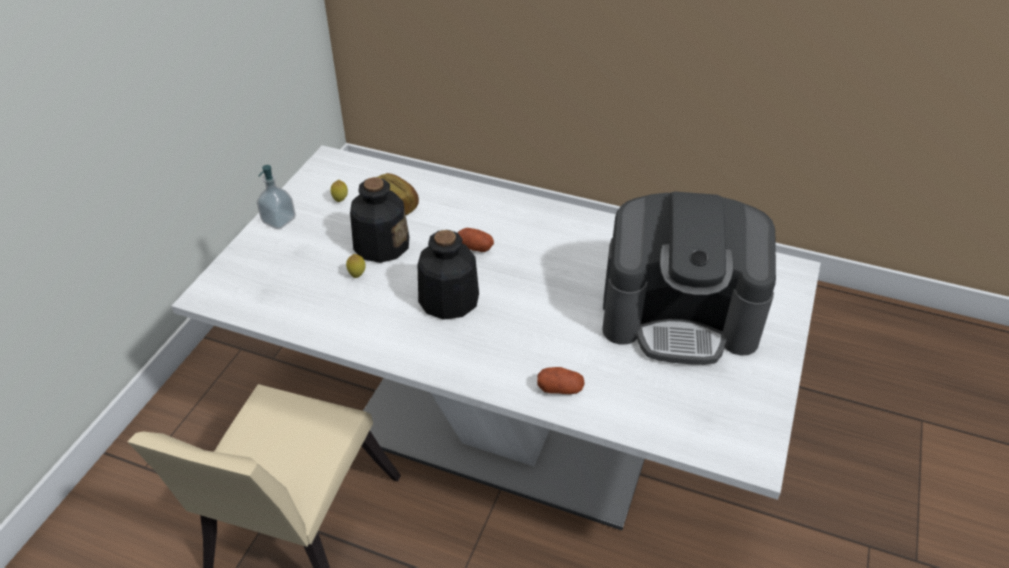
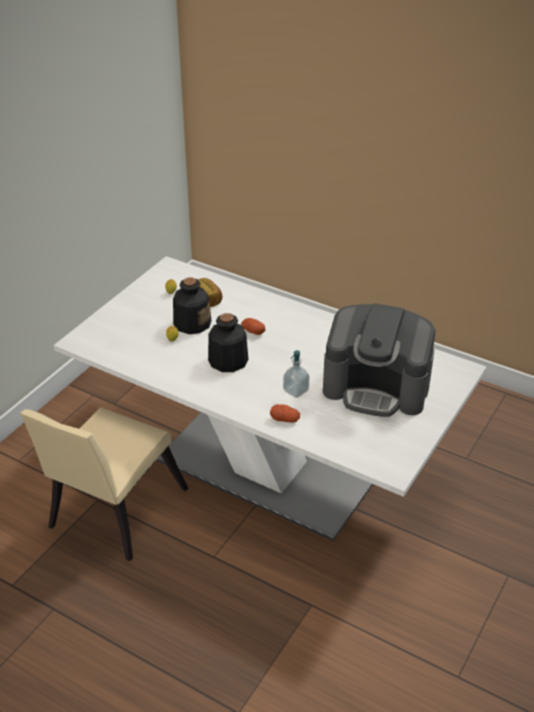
camera: 10 degrees right, 5 degrees down
(279, 220) = (128, 301): soap dispenser -> soap dispenser (295, 390)

